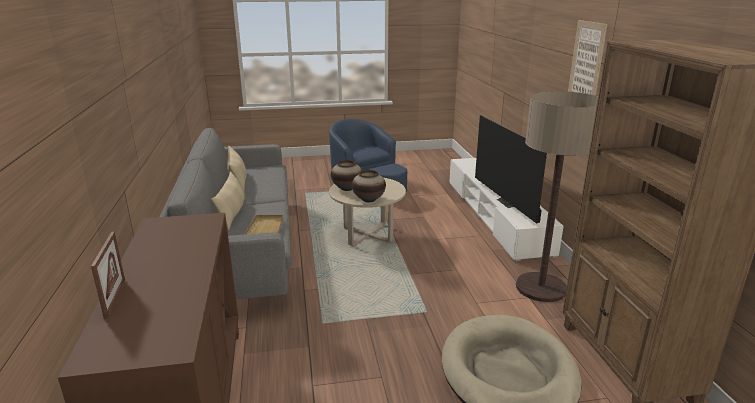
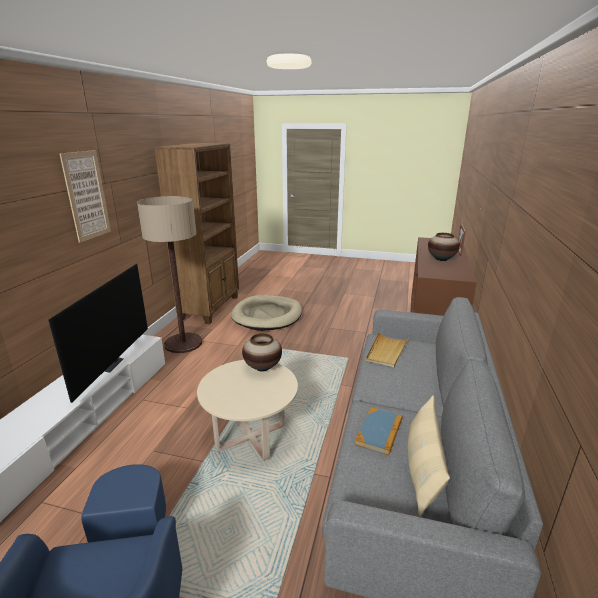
camera: 155 degrees left, 0 degrees up
(232, 213) = (421, 388): beige pillow -> none
(263, 186) = (379, 432): none -> book
(347, 188) = (269, 393): vase -> vase (441, 259)

